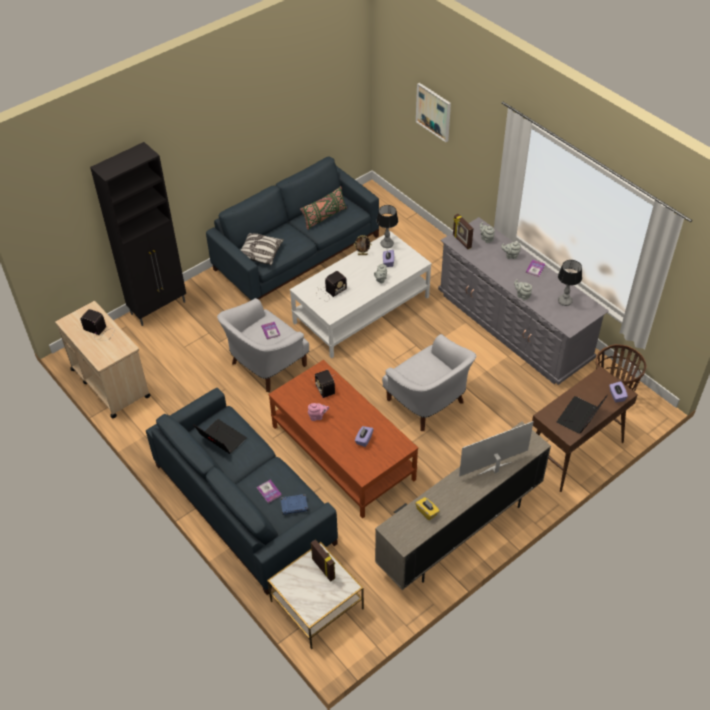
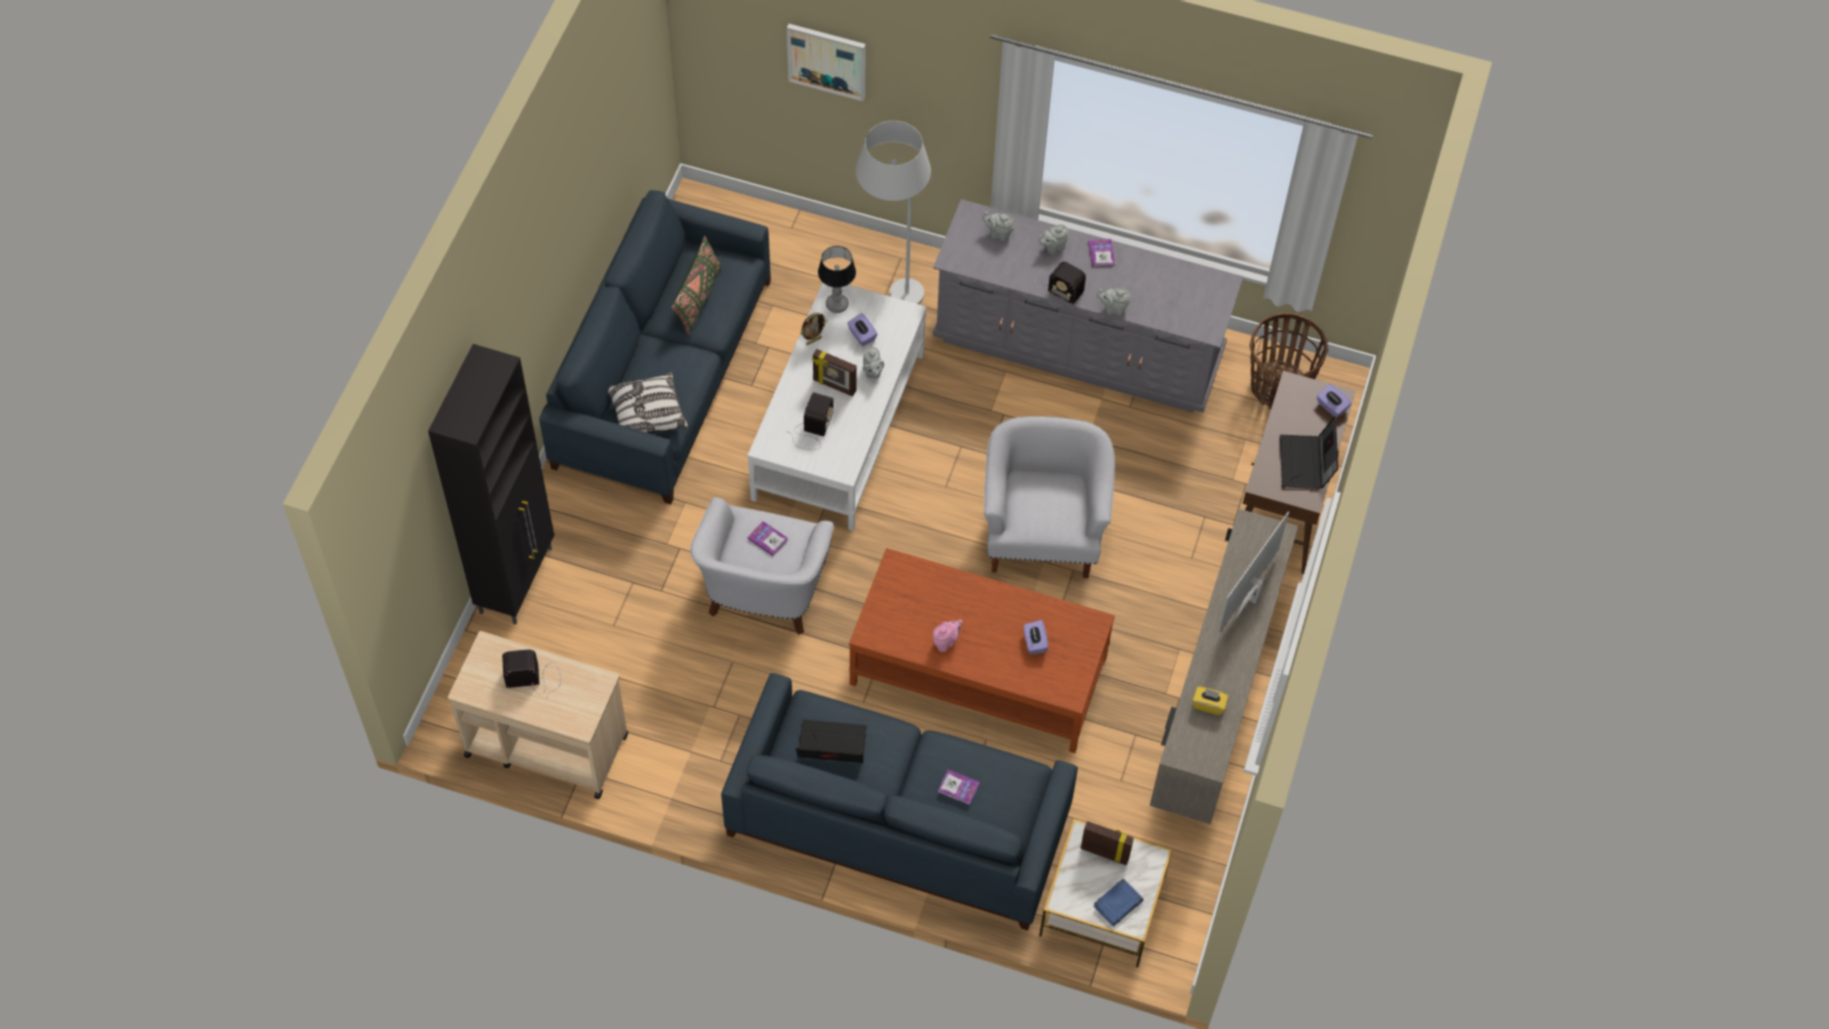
camera: 35 degrees left, 10 degrees up
(294, 505) = (1008, 788): blue book -> blue book (1118, 903)
(324, 383) = (916, 586): radio -> radio (1057, 284)
(427, 403) = (1042, 533): white armchair -> white armchair turned 105 degrees counterclockwise
(436, 261) = (890, 285): none -> white floor lamp
(461, 241) = (966, 255): picture frame -> picture frame (834, 386)
(565, 301) = (1177, 290): table lamp -> none

